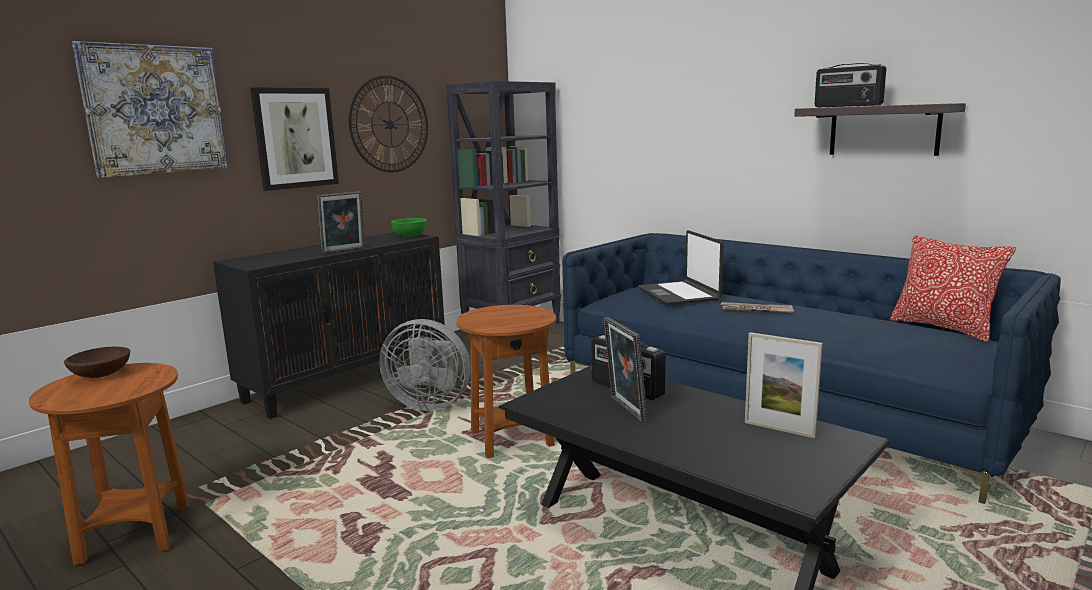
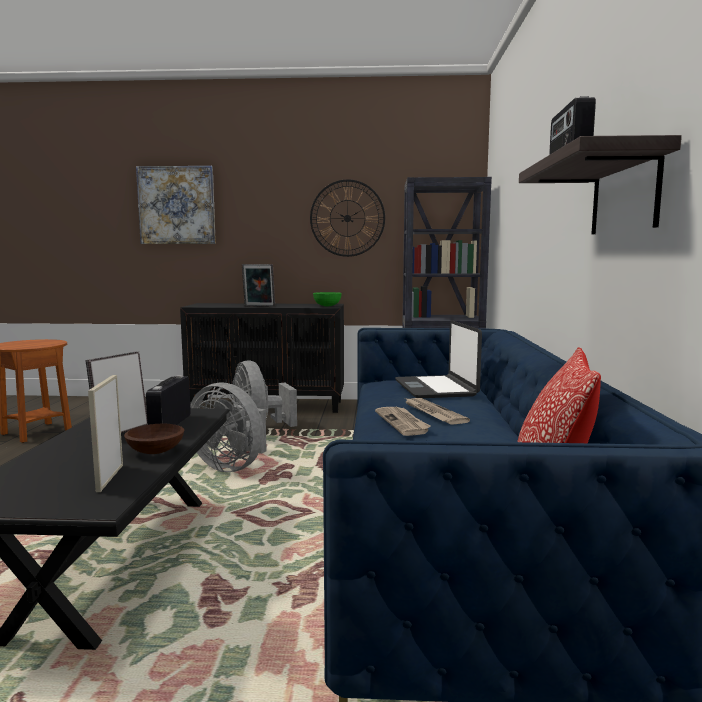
camera: 50 degrees right, 5 degrees down
(102, 374) = (42, 341): brown bowl -> brown bowl (156, 451)
(295, 138) = (266, 226): picture -> none
(512, 439) = (231, 466): brown side table -> grey fan
(679, 294) = (436, 388): laptop -> laptop turned 45 degrees counterclockwise
(769, 321) = (403, 423): none -> newspaper

